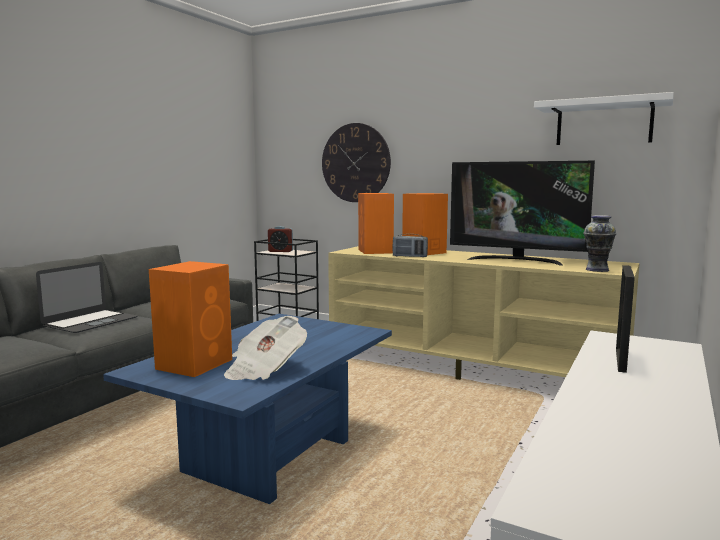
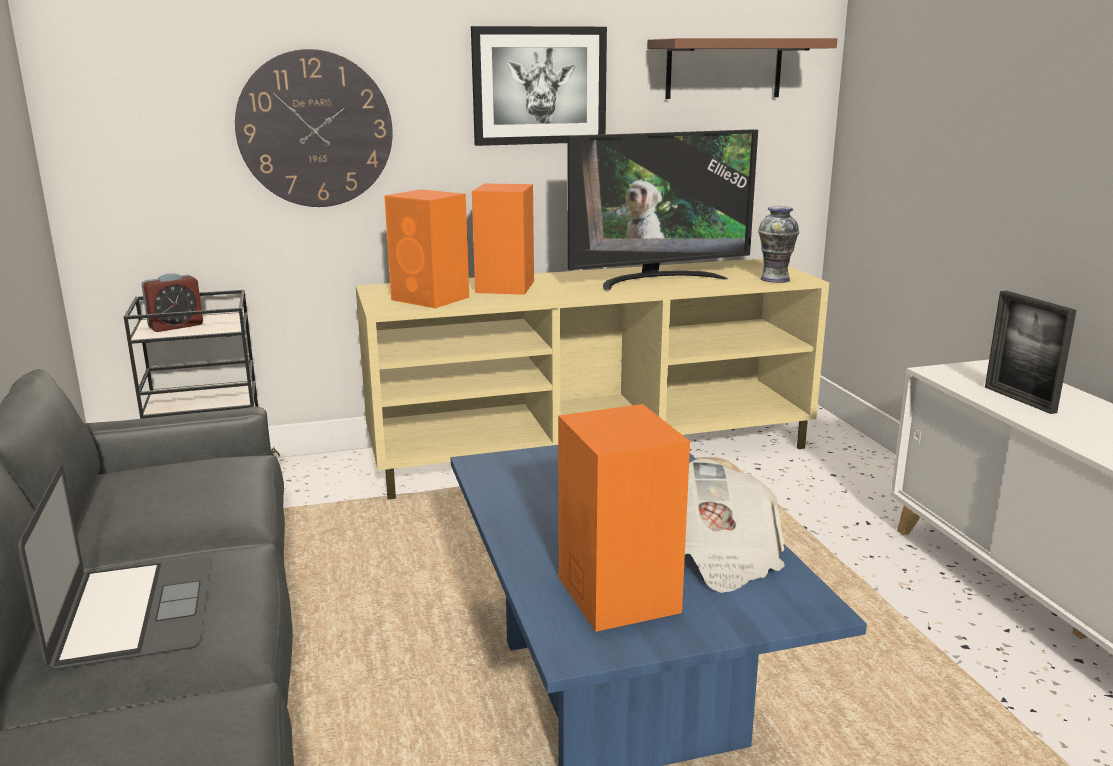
camera: 45 degrees left, 10 degrees up
(409, 256) = (516, 300): radio -> none
(471, 138) = (539, 86): none -> picture
(604, 123) = (724, 69): white shelf -> brown shelf

